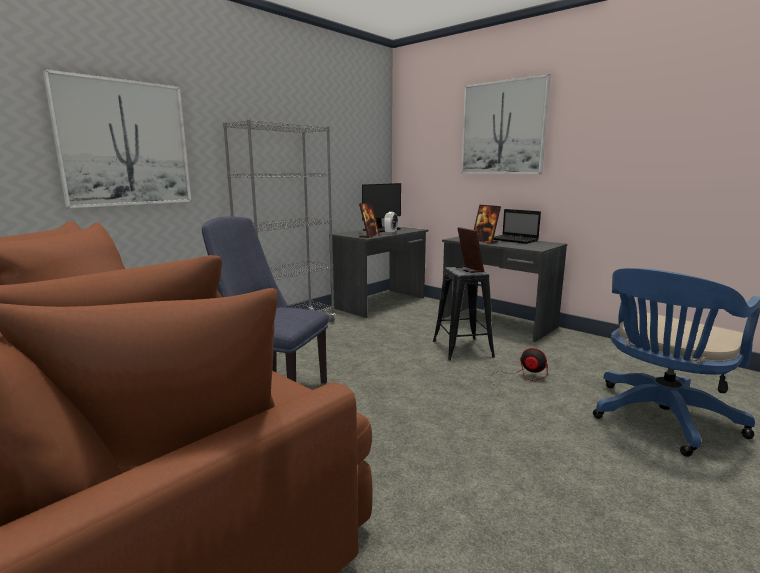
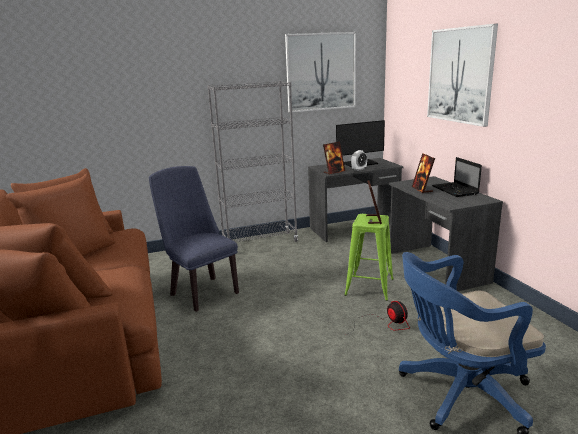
camera: 30 degrees right, 5 degrees up
(124, 144) = (137, 108): picture -> picture (321, 72)
(462, 349) = (369, 287): black stool -> green stool

